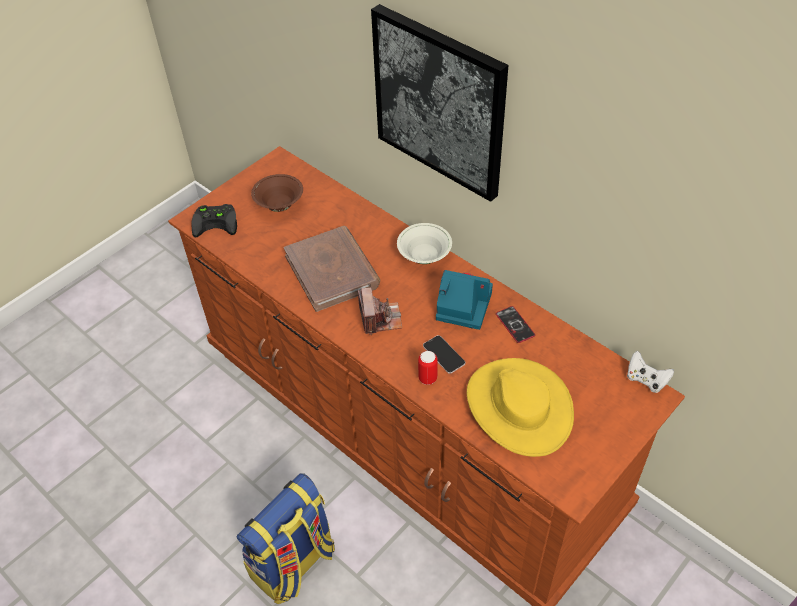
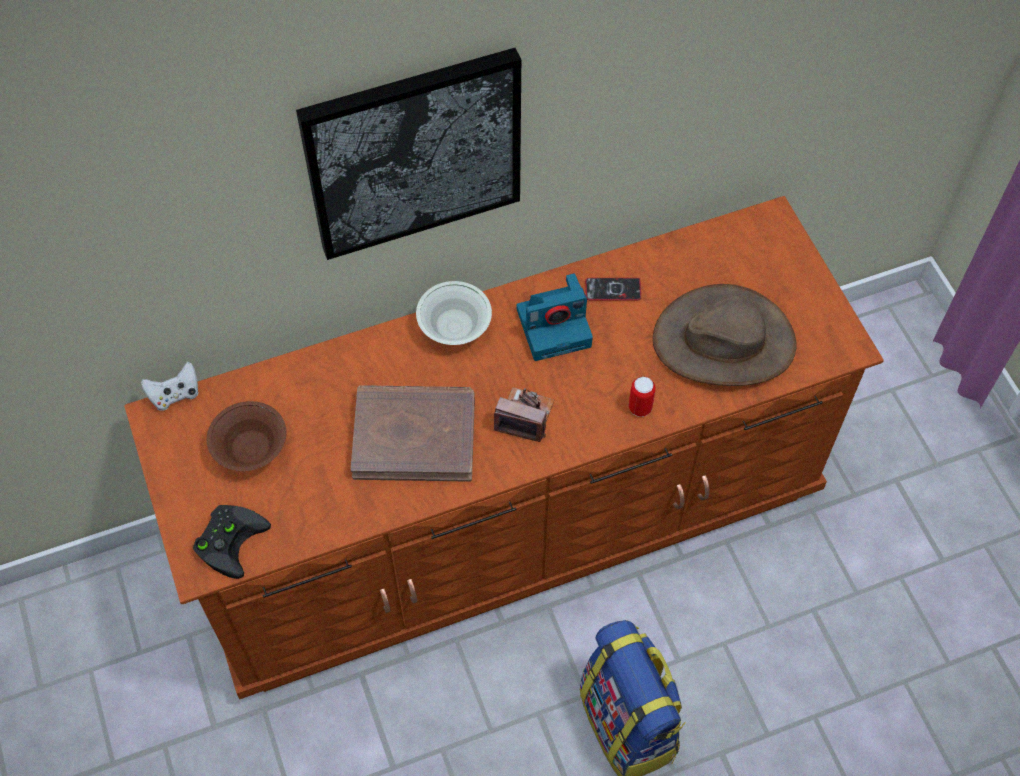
camera: 65 degrees left, 10 degrees up
(443, 354) = (615, 377): phone -> none
(462, 306) = (555, 326): camera -> camera turned 150 degrees counterclockwise
(519, 407) = (724, 341): yellow hat -> brown hat
(646, 380) = (749, 215): white game controller -> white game controller (175, 395)

